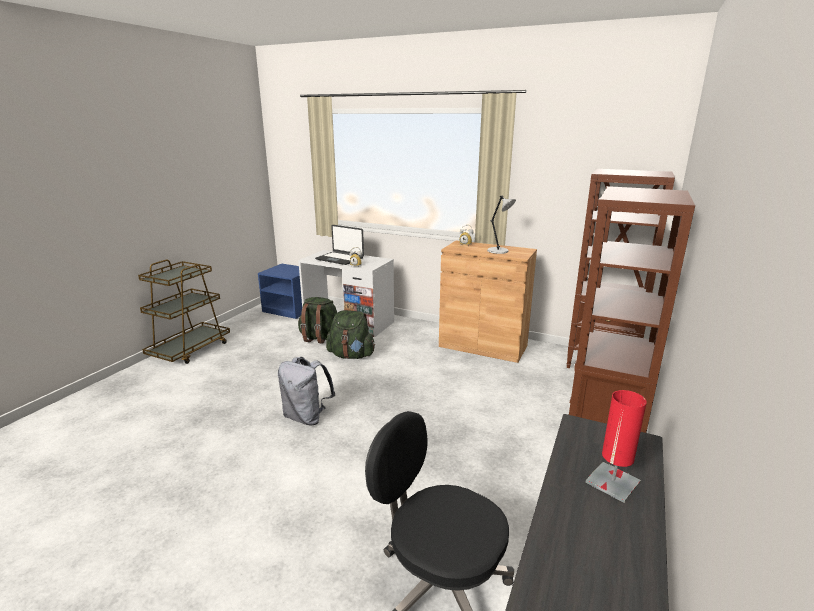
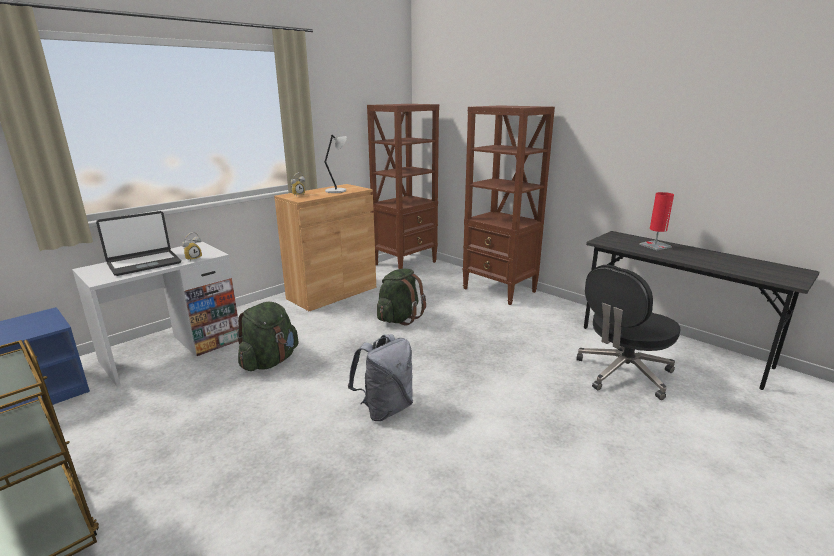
camera: 70 degrees left, 0 degrees up
(320, 338) = (190, 378): green backpack -> green backpack (399, 318)

